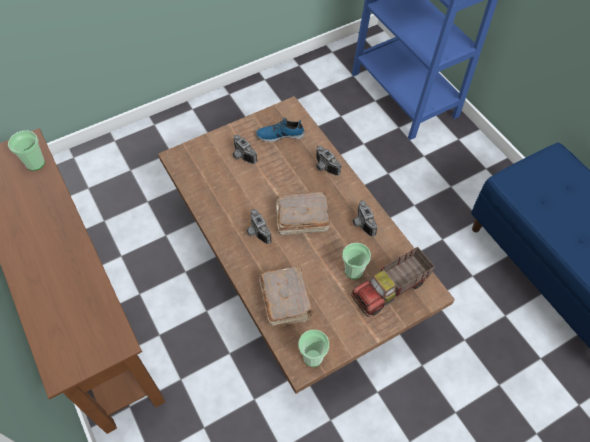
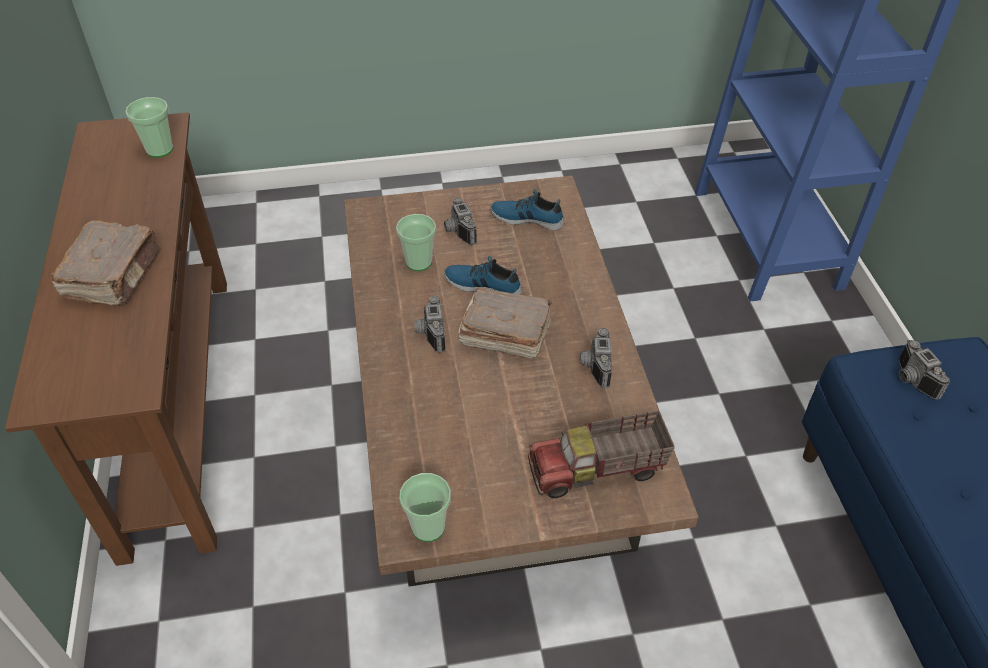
camera: 20 degrees right, 10 degrees down
(274, 189) = (483, 284): none -> shoe
(286, 300) = (427, 435): brown book -> brown book (114, 275)
(324, 168) = (572, 276): camera -> camera (911, 380)
(353, 271) = (550, 426): cup -> cup (418, 262)

